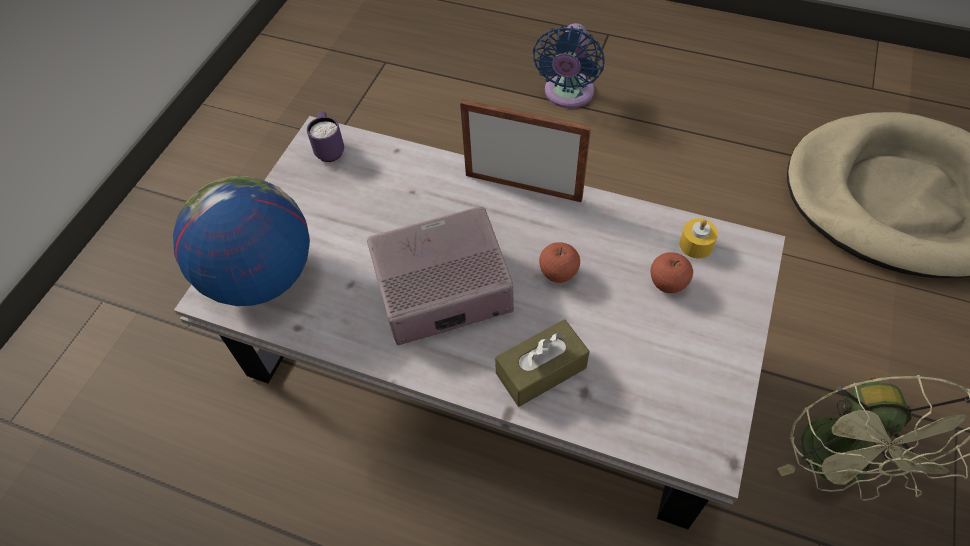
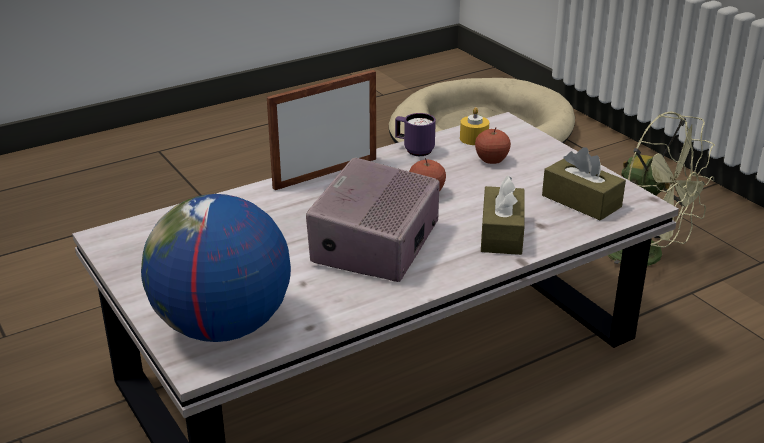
camera: 55 degrees left, 25 degrees down
(329, 149) = (133, 237): purple mug -> purple mug (414, 150)
(567, 95) = (185, 197): blue fan -> none
(662, 401) = (581, 201): none -> brown tissue box

